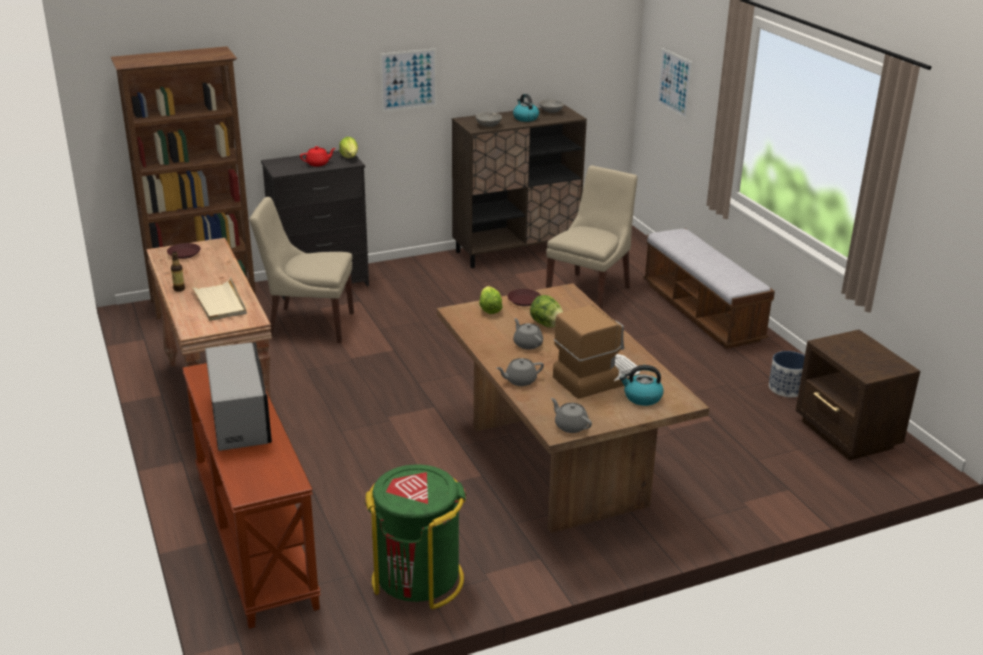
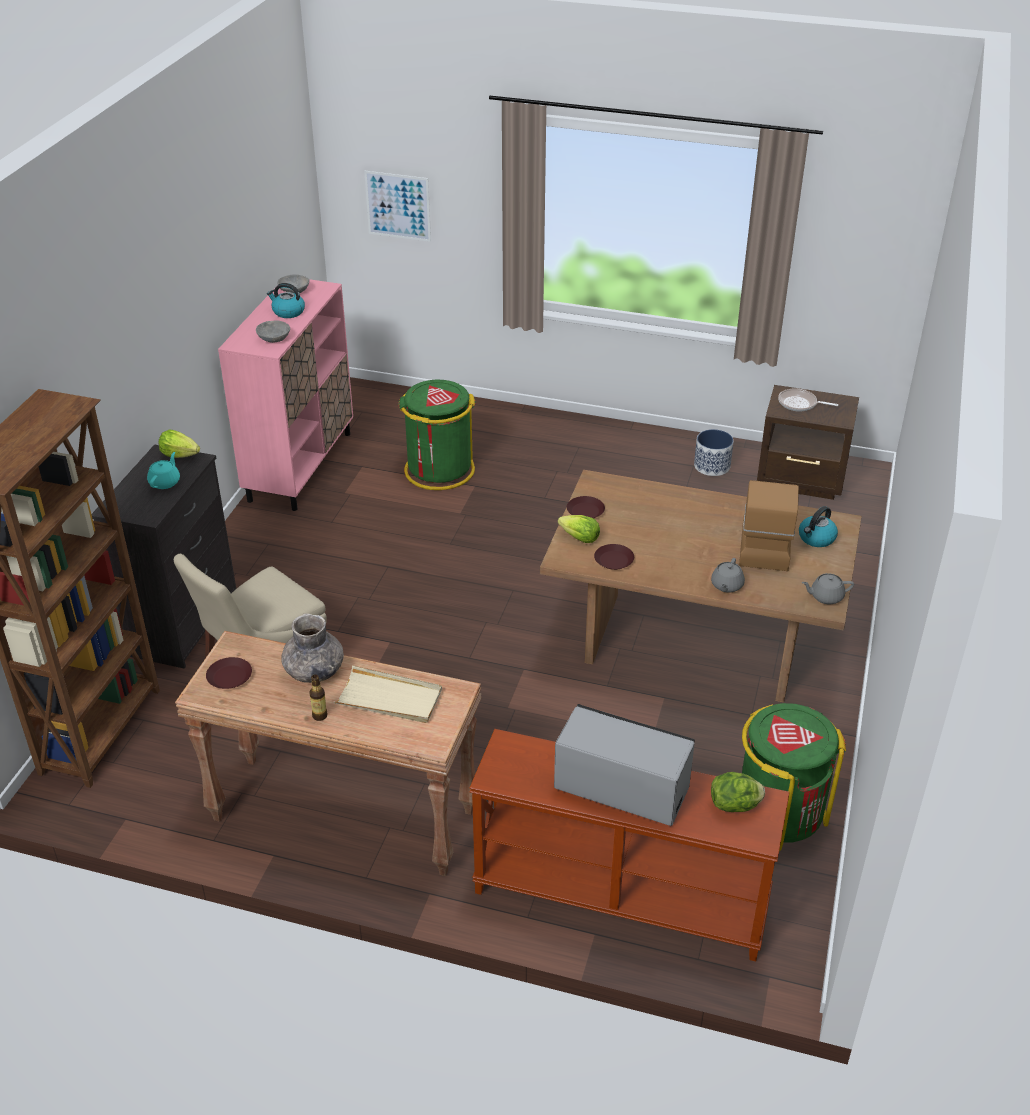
camera: 50 degrees left, 10 degrees up
(218, 272) = (314, 670): none -> grey vase
(318, 164) = (165, 482): red teapot -> turquoise teapot
(408, 80) = (178, 326): picture -> none
(483, 329) = (613, 560): none -> brown plate
(516, 250) = (300, 466): brown cabinet -> pink cabinet
(527, 344) = (667, 550): grey teapot -> none
(547, 324) = (644, 522): lettuce -> lettuce (735, 805)
(589, 292) = (439, 470): beige chair -> green trash can
(701, 312) = (551, 435): bench -> none
(853, 348) = (799, 404): none -> frying pan

